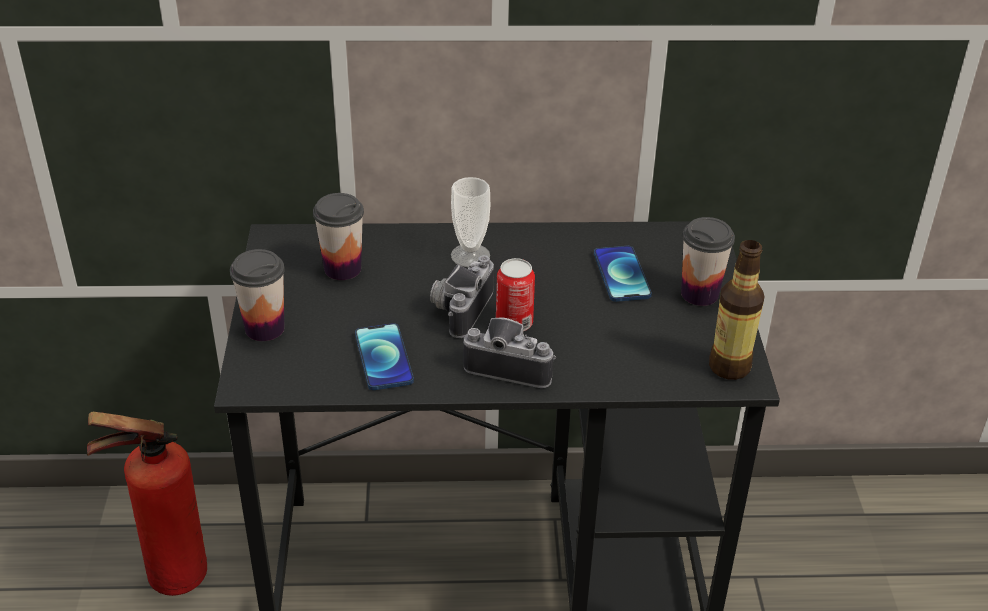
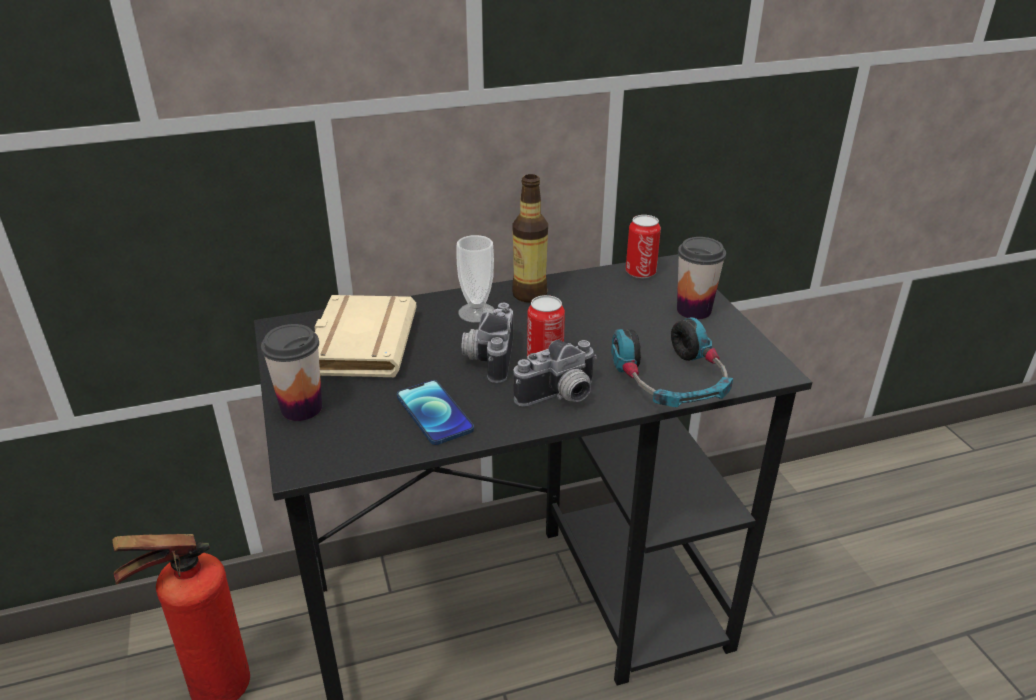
camera: 15 degrees left, 5 degrees down
(342, 269) = (360, 343): cup -> beige book
(511, 365) = (560, 397): camera -> camera turned 150 degrees clockwise
(621, 275) = (619, 306): phone -> none
(630, 370) = (671, 382): none -> headphones
(666, 237) = (640, 272): none -> can
(729, 367) = (754, 363): bottle -> bottle (529, 294)

